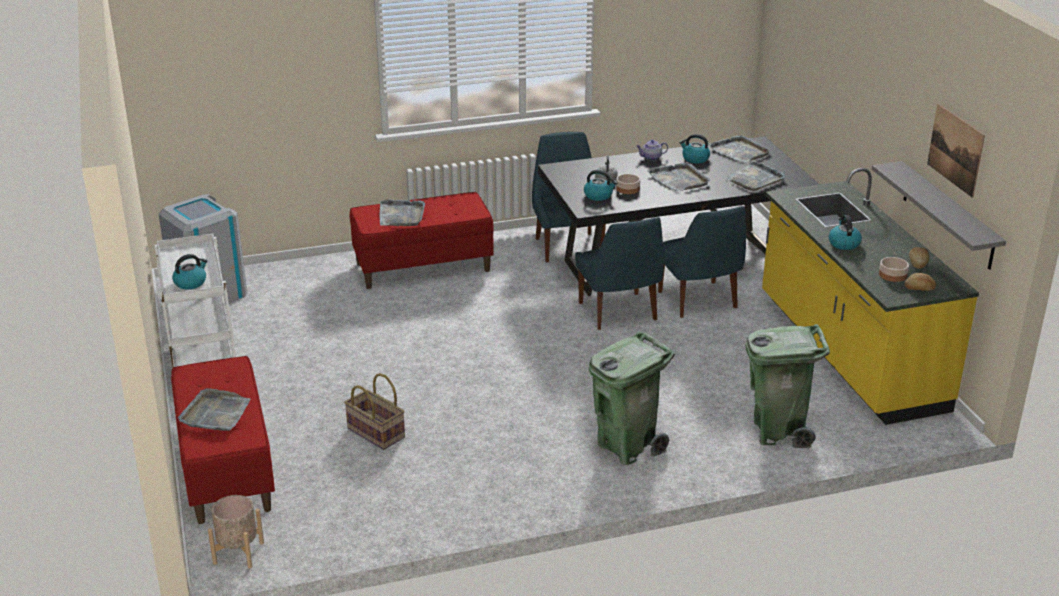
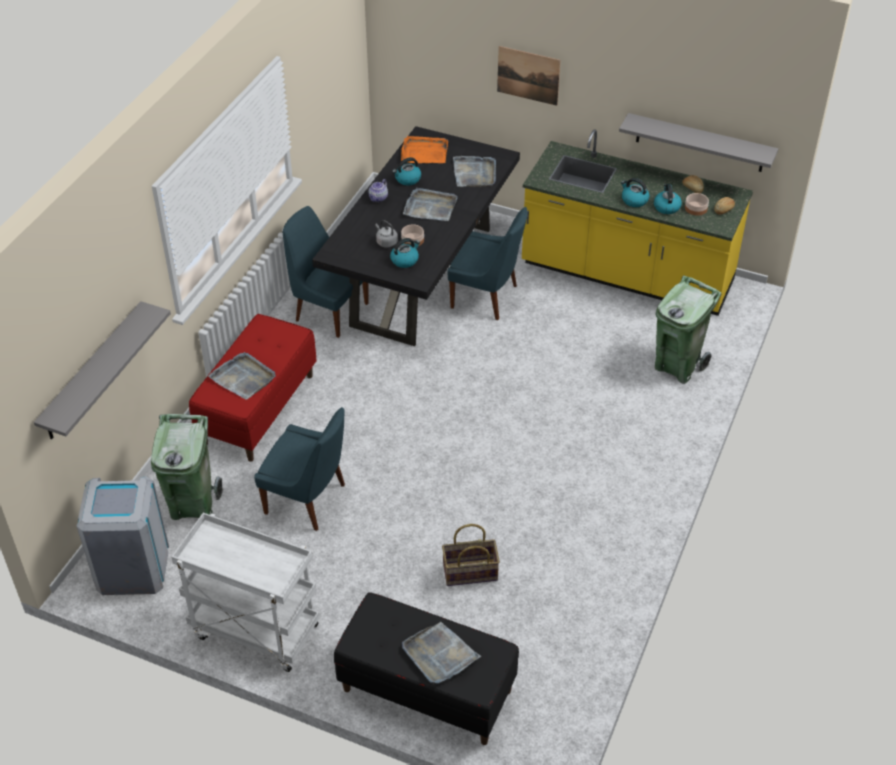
camera: 50 degrees left, 15 degrees up
(190, 282) = (266, 569): kettle -> kettle (666, 207)
(226, 468) = (426, 691): red bench -> black bench
(238, 553) = (546, 737): beige planter -> none
(251, 111) = (92, 372): none -> grey shelf
(618, 313) = (455, 346): blue chair -> blue chair (308, 500)
(627, 446) = (623, 448): green trash can -> green trash can (193, 505)
(740, 151) = (424, 152): grey tray -> orange tray
(955, 150) = (702, 94): picture -> picture (528, 75)

